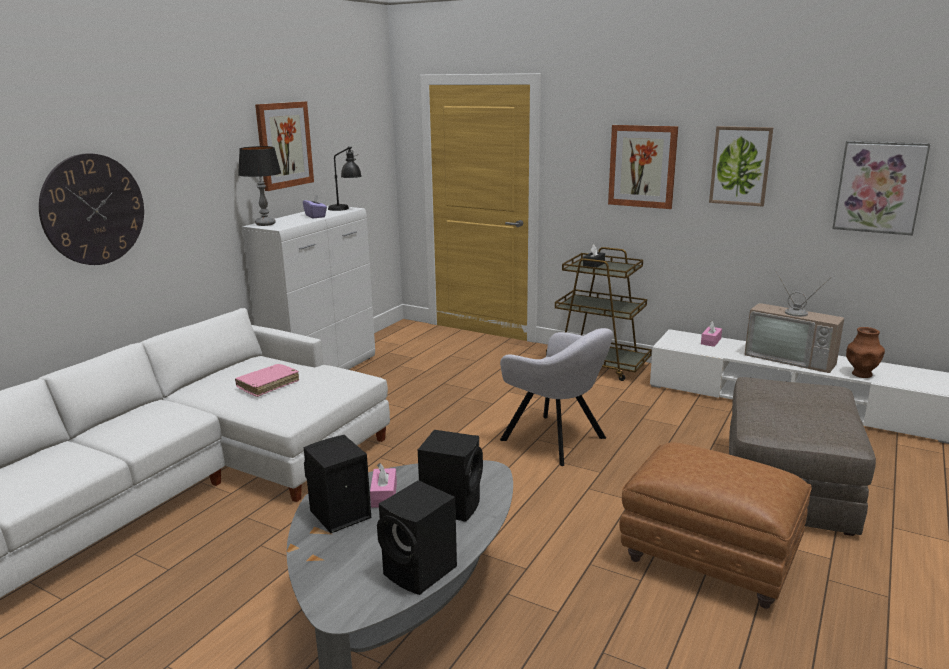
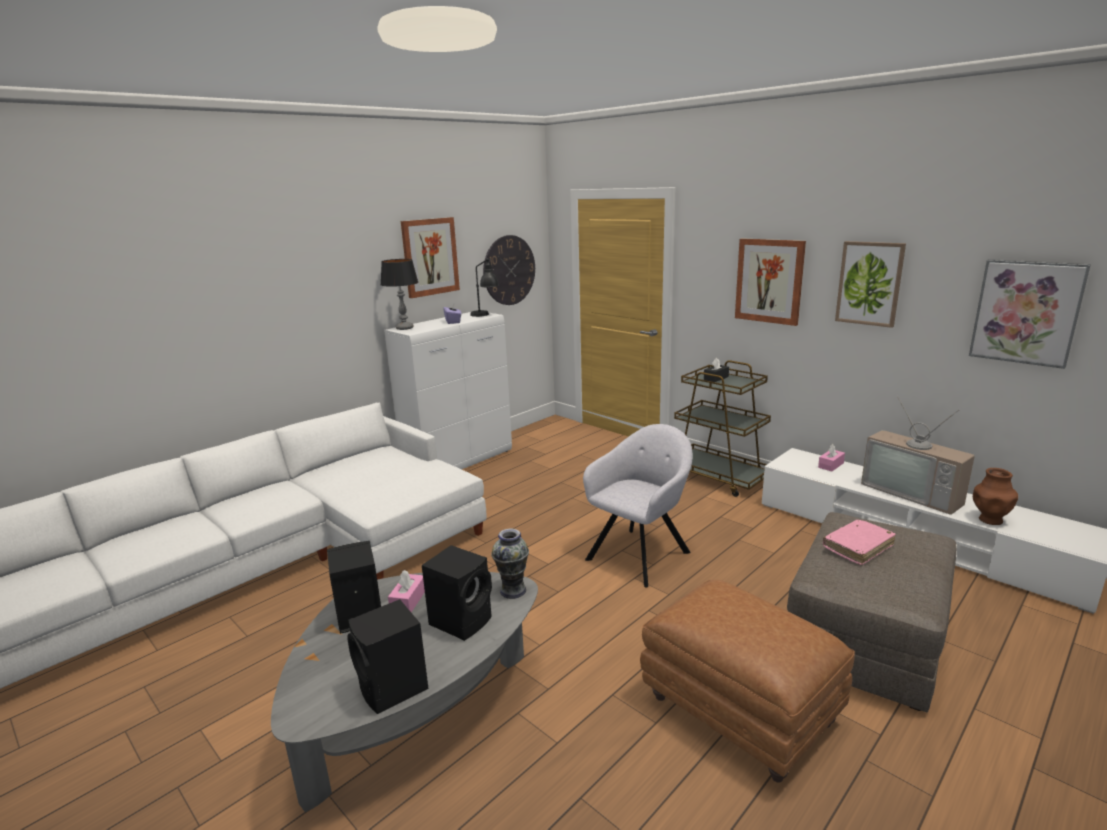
camera: 15 degrees right, 0 degrees up
(93, 209) = (239, 315): wall clock -> wall clock (509, 270)
(268, 385) = (375, 476): pink book -> pink book (858, 547)
(487, 473) = (513, 590): none -> vase
(557, 440) = (640, 554): grey armchair -> grey armchair turned 105 degrees counterclockwise

